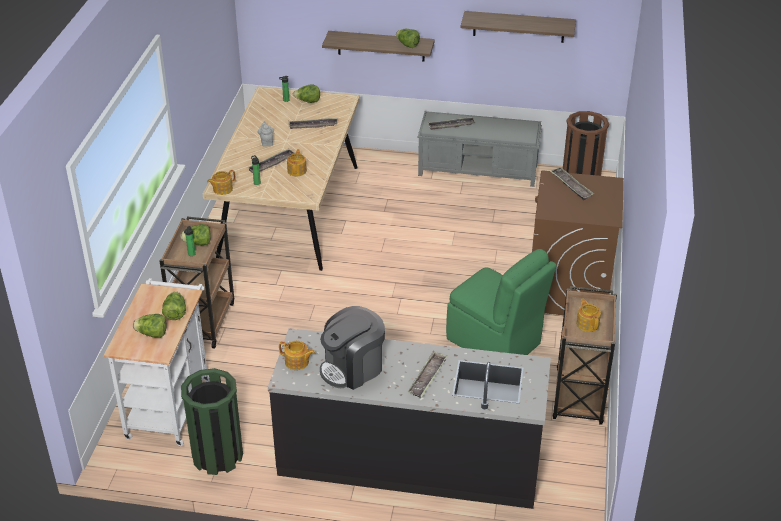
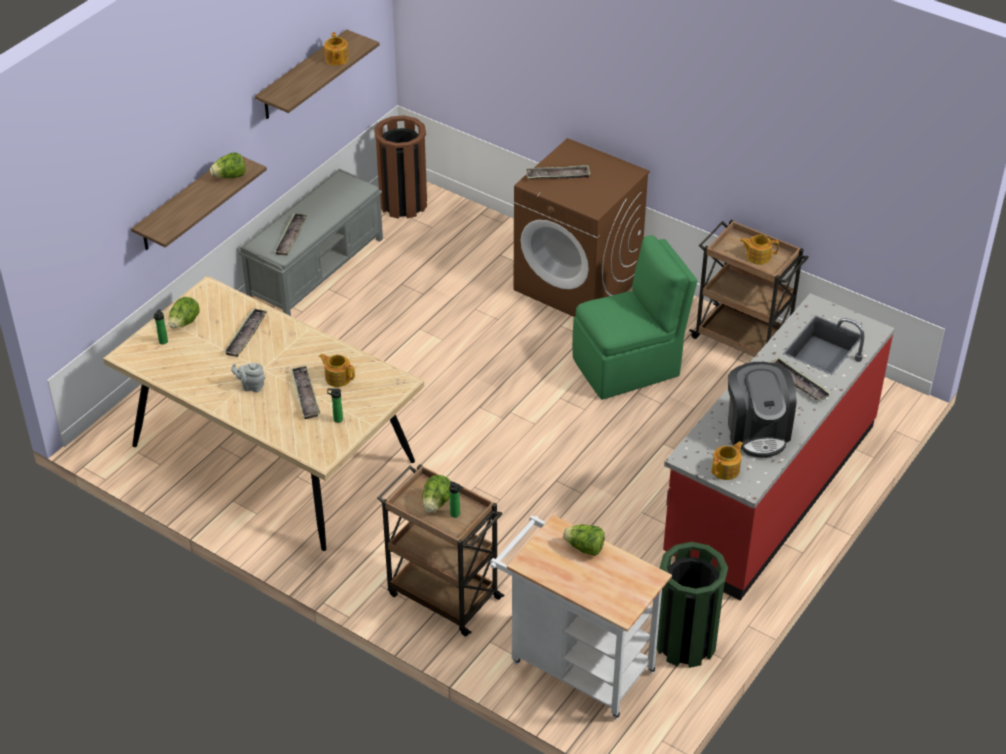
camera: 65 degrees left, 5 degrees up
(152, 334) = (612, 577): lettuce -> none
(222, 189) = (329, 454): teapot -> teapot (336, 59)
(409, 461) = (769, 490): black counter -> red counter

